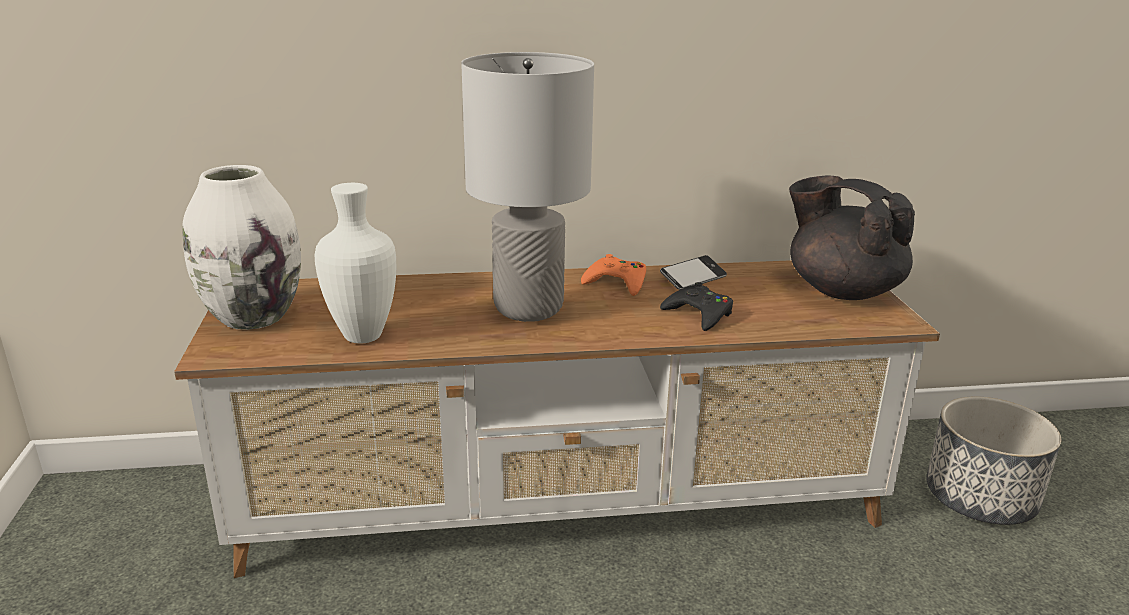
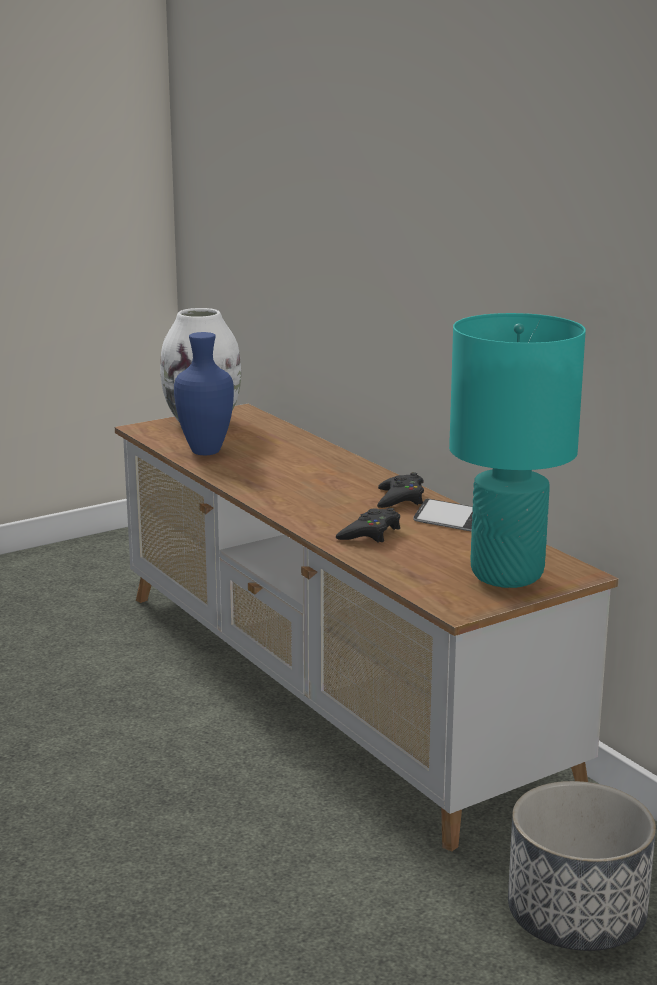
camera: 65 degrees right, 5 degrees down
(363, 337) = (204, 452): white vase -> blue vase
(527, 313) = (299, 483): grey table lamp -> none
(617, 282) = (400, 498): orange game controller -> black game controller
(841, 290) = (508, 579): black teapot -> turquoise table lamp

